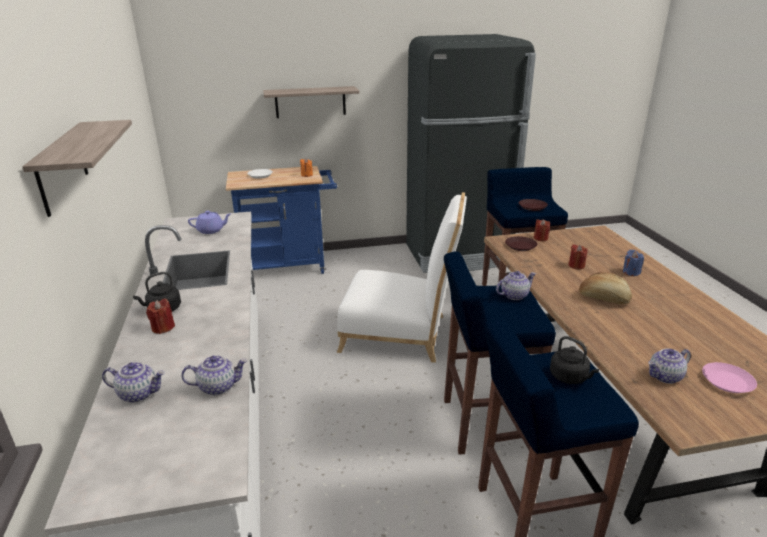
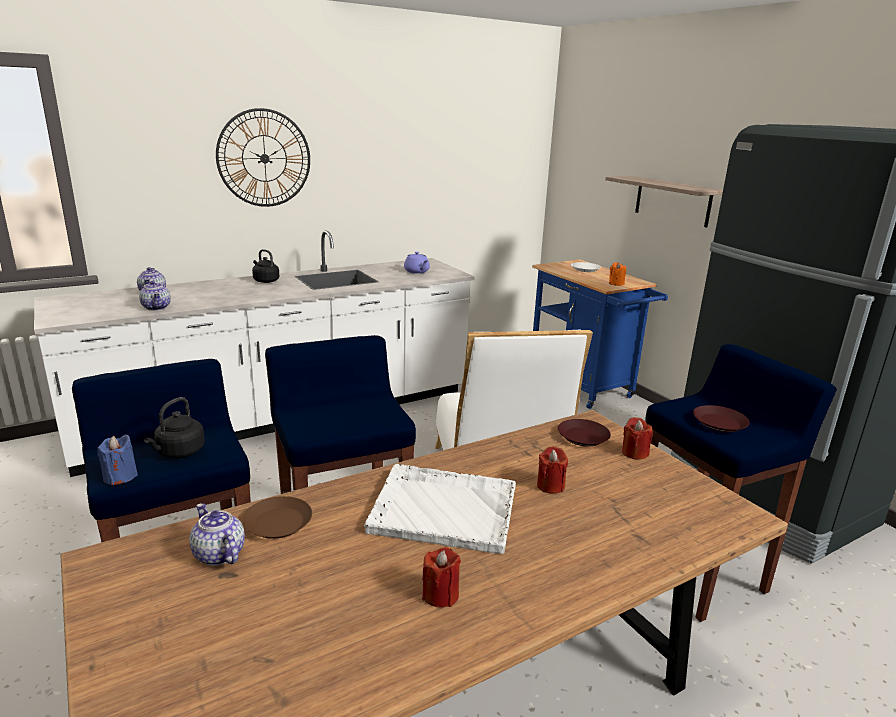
camera: 70 degrees right, 5 degrees down
(62, 167) = (264, 158): shelf -> wall clock
(163, 328) = (238, 285): red candle -> red candle (440, 595)
(514, 295) = (373, 417): teapot -> none
(603, 298) = (442, 509): bread -> white tray
(626, 353) = (279, 523): none -> brown plate
(631, 272) = (568, 544): blue candle -> blue candle (120, 476)
(726, 382) = (203, 620): pink plate -> none

